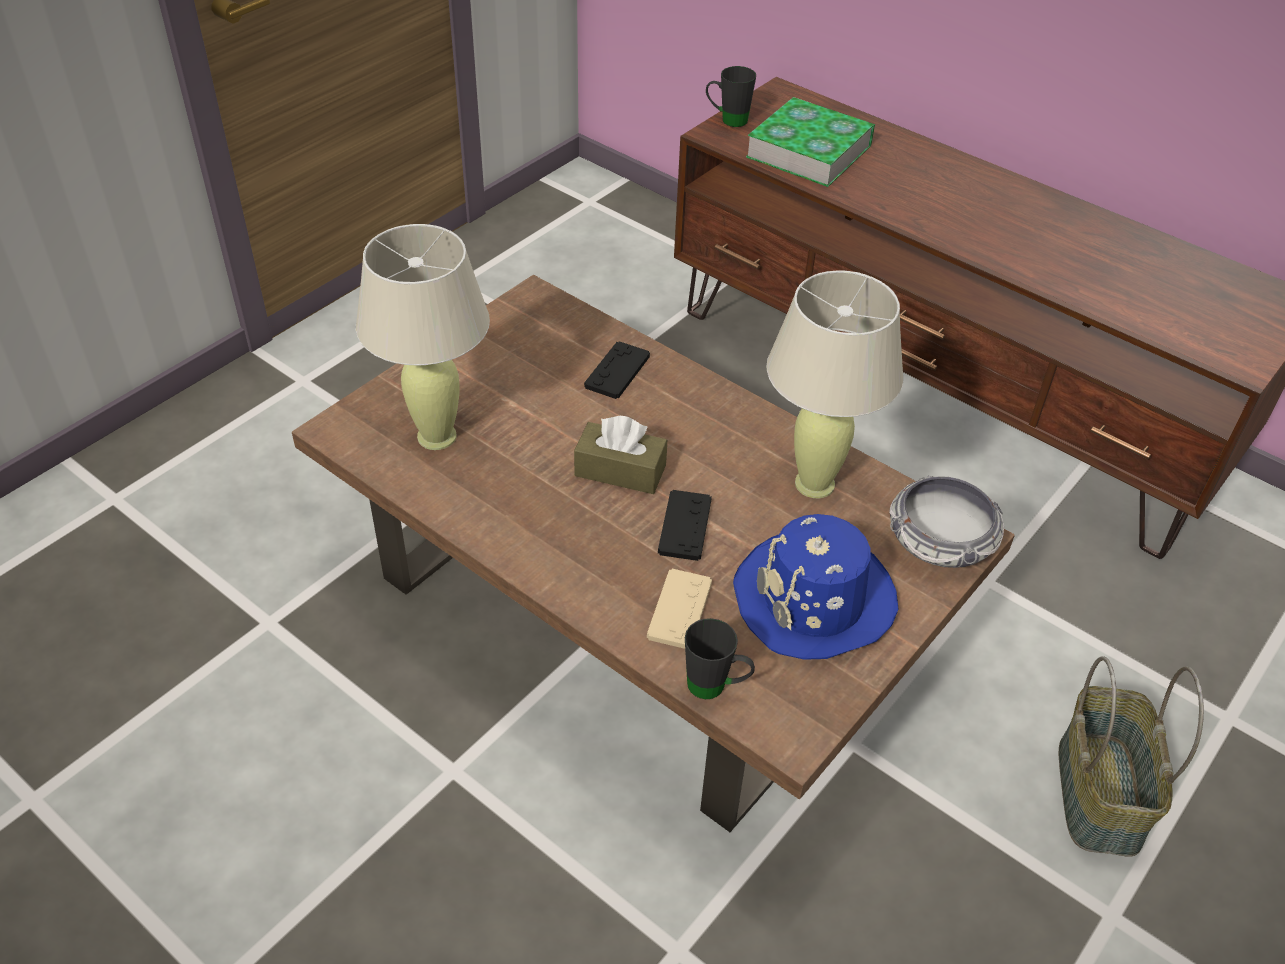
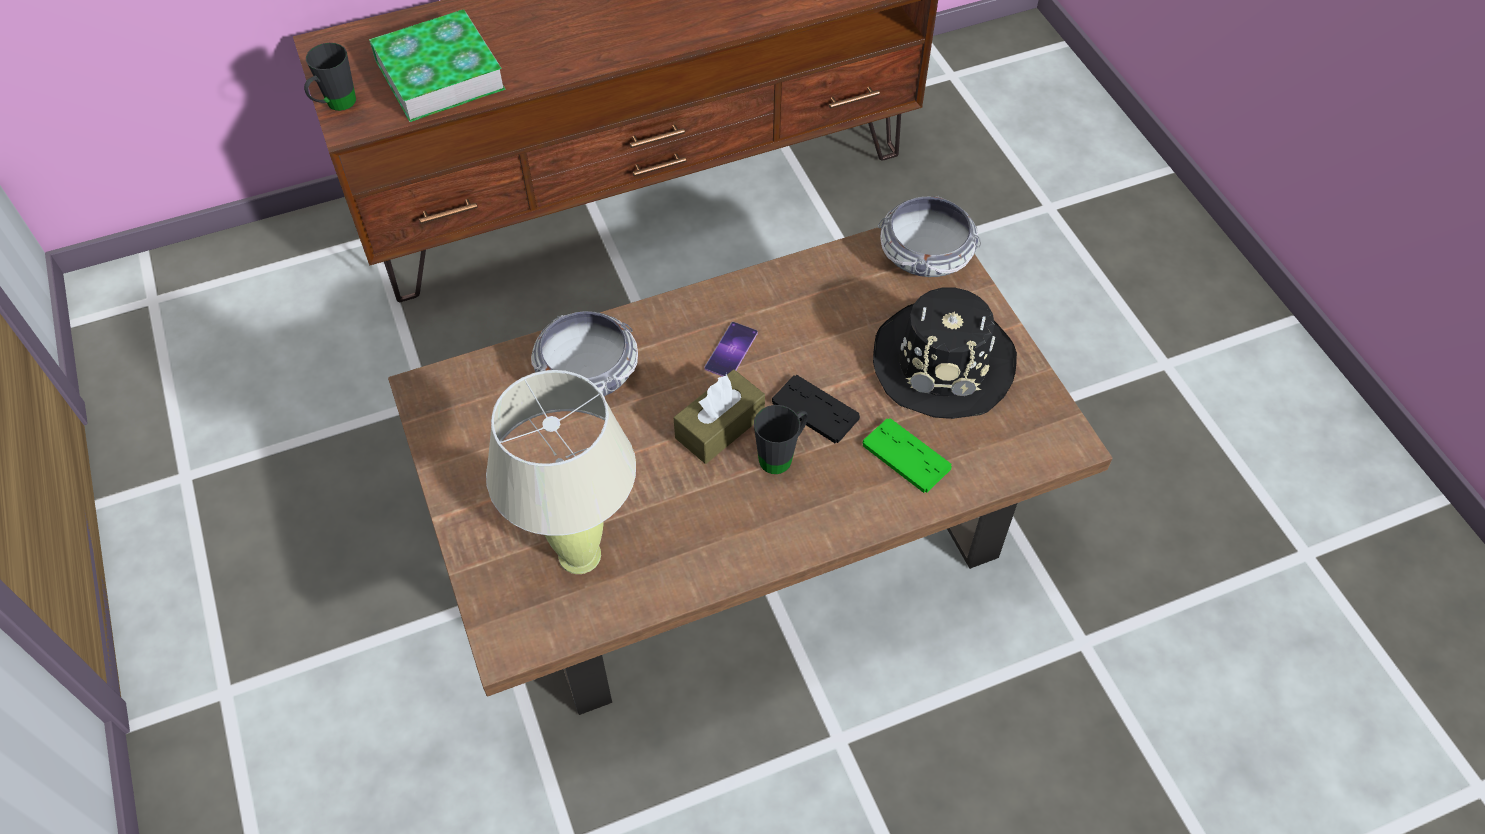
camera: 60 degrees left, 10 degrees up
(617, 371) = (587, 371): black game controller -> bowl
(679, 610) = (906, 456): beige game controller -> green game controller
(707, 447) = (731, 350): none -> phone
(716, 687) = (998, 469): black mug -> black mug (782, 455)
(814, 483) = (818, 299): beige table lamp -> none
(815, 600) = (943, 362): blue hat -> black hat
(1101, 794) = (1074, 313): basket -> none

